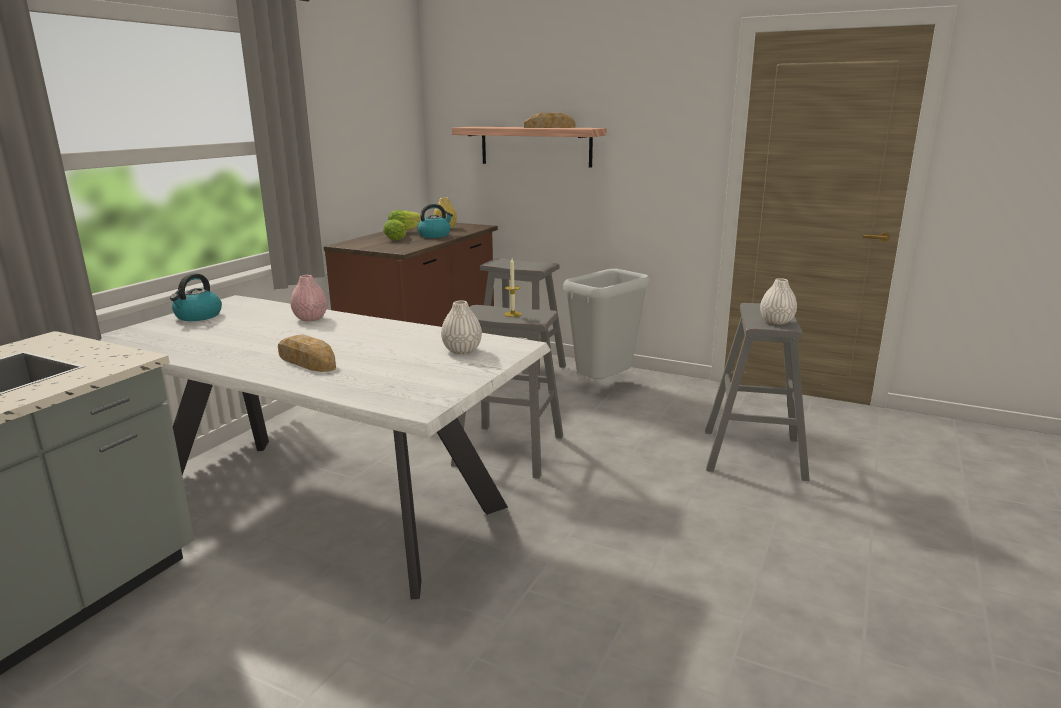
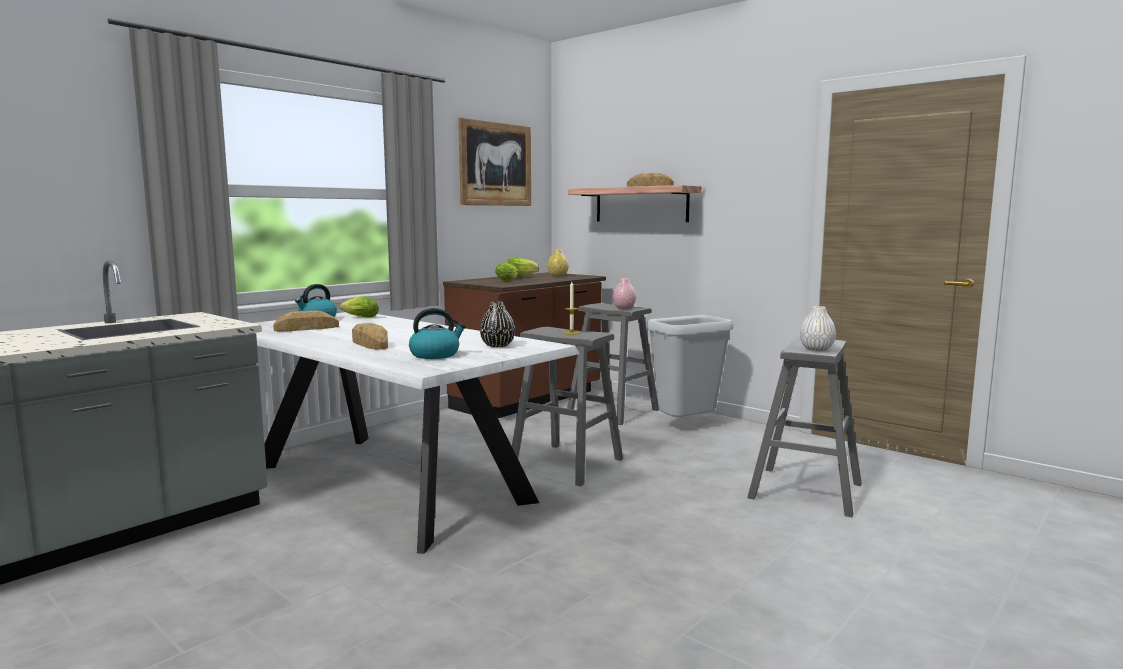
camera: 15 degrees right, 10 degrees down
(199, 336) = (306, 328): none -> bread
(249, 308) = (358, 317): none -> lettuce
(310, 318) = (398, 324): pink vase -> pink vase (624, 308)
(366, 100) = (495, 164): none -> picture
(434, 235) = (542, 279): kettle -> kettle (435, 355)
(462, 350) = (497, 345): white vase -> black vase

